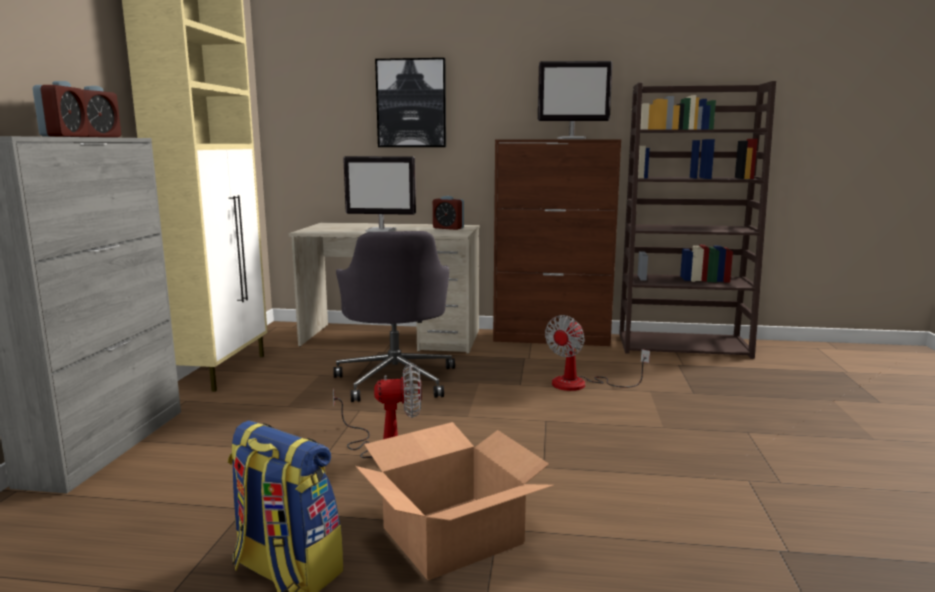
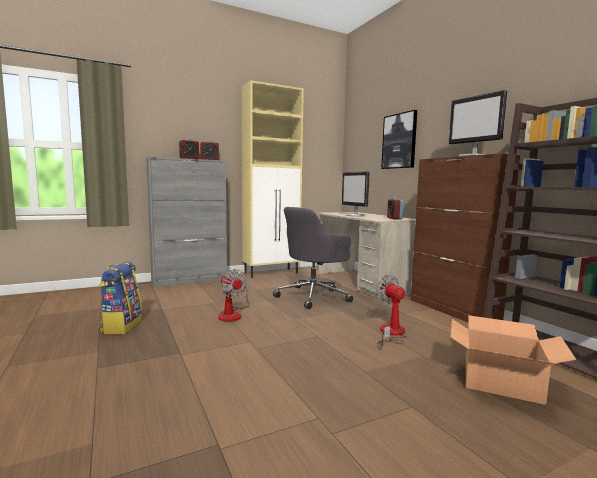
camera: 55 degrees right, 5 degrees down
(451, 535) = (166, 345): cardboard box -> cardboard box (500, 380)
(581, 384) = (391, 334): fan -> fan turned 60 degrees clockwise

